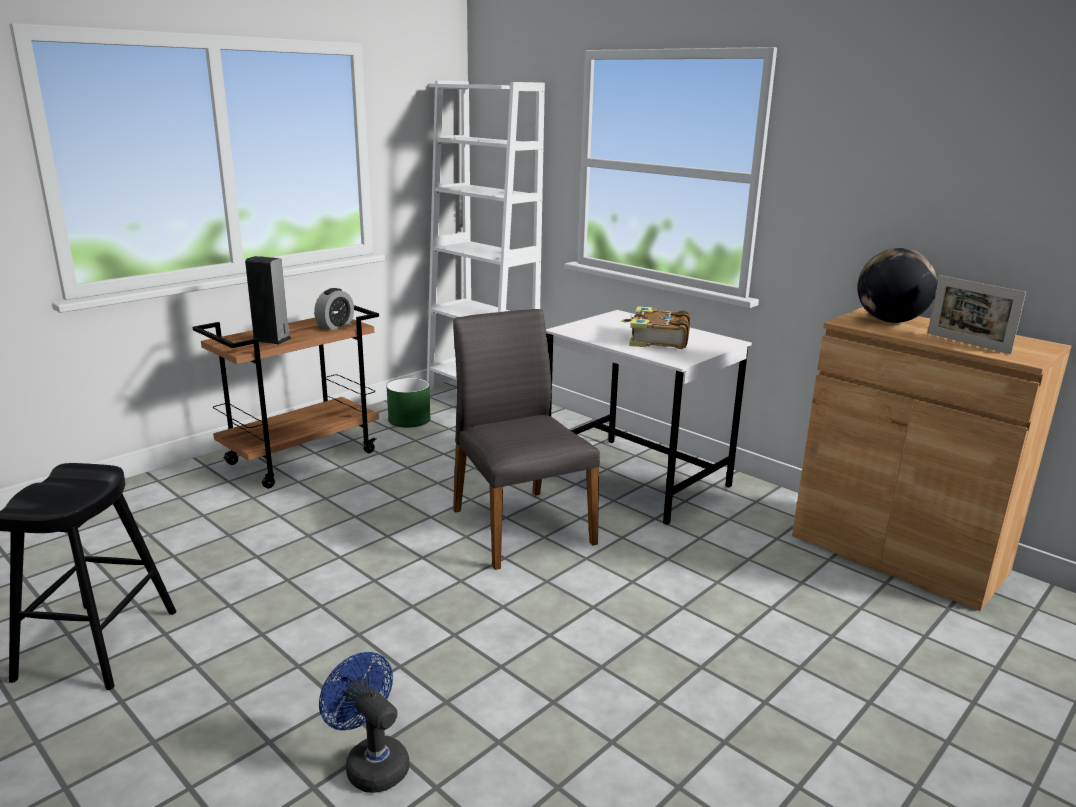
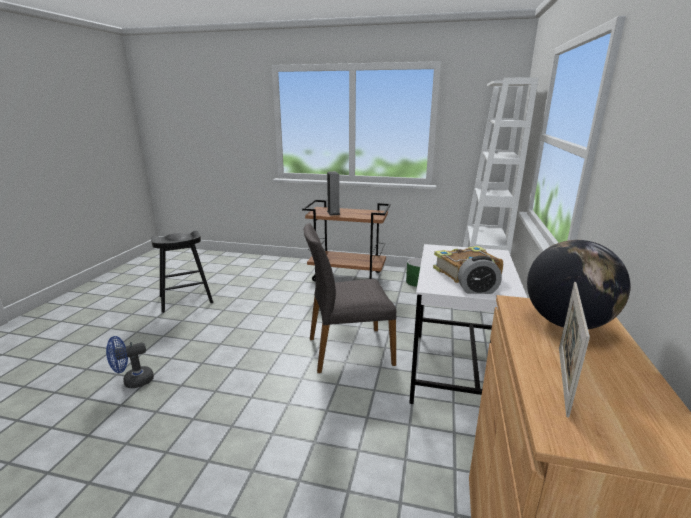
camera: 60 degrees right, 0 degrees up
(335, 326) = (369, 215): alarm clock -> alarm clock (477, 290)
(371, 763) = (133, 381): blue fan -> blue fan turned 135 degrees counterclockwise
(519, 526) = (348, 350): grey chair -> grey chair turned 135 degrees counterclockwise

